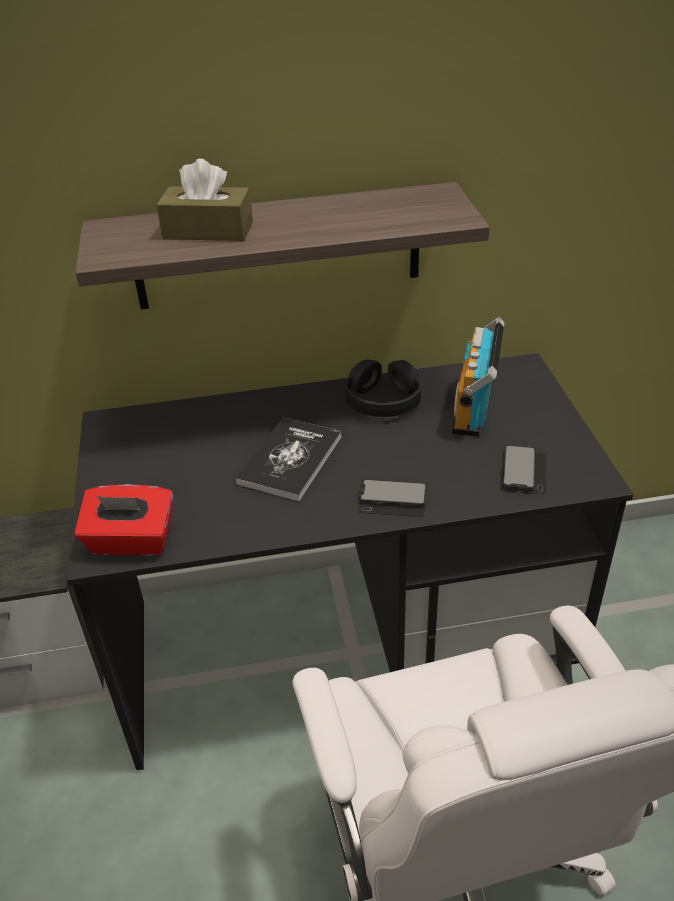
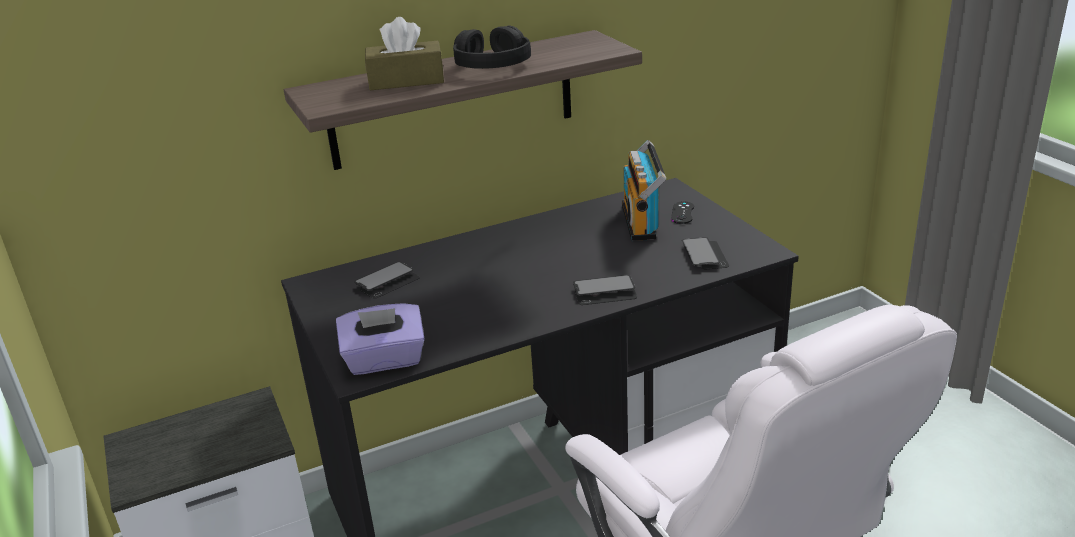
camera: 15 degrees left, 10 degrees down
(131, 541) = (385, 360): red tissue box -> purple tissue box
(180, 436) = (387, 282): none -> phone
(290, 460) = (499, 281): book -> none
(383, 400) = (560, 228): black headphones -> black headphones (492, 64)
(524, 405) = (682, 213): none -> black game controller

